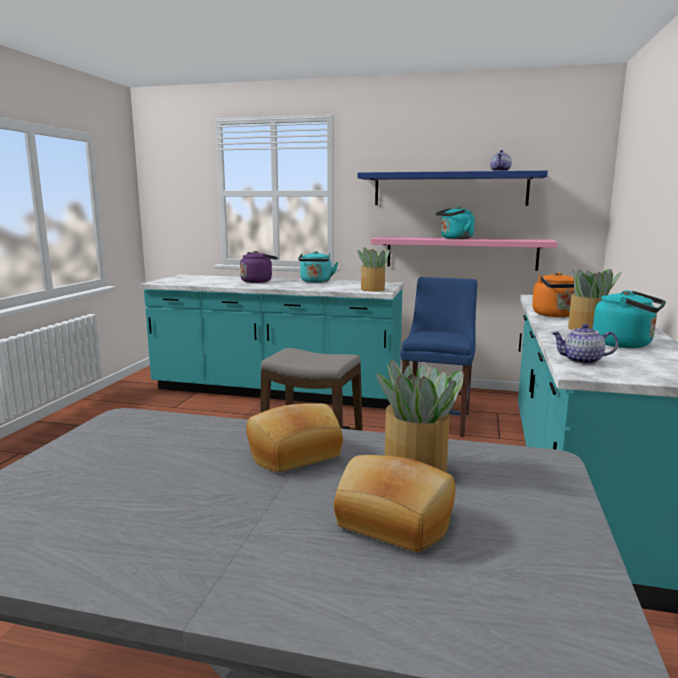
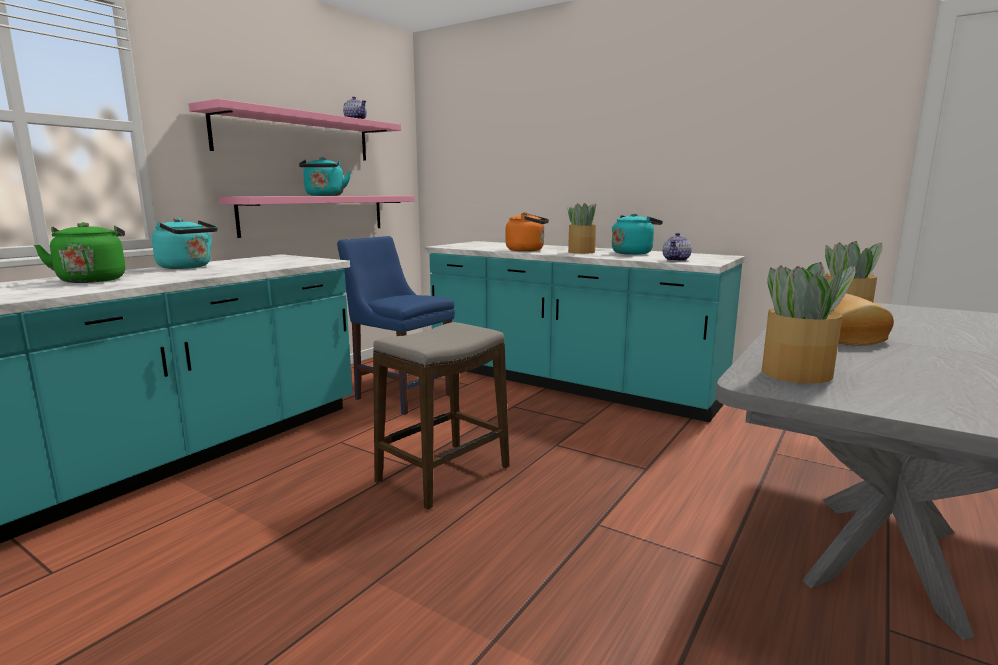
camera: 70 degrees left, 0 degrees up
(258, 281) = (92, 280): purple kettle -> green kettle
(373, 289) = (309, 261): potted plant -> potted plant (798, 373)
(394, 522) = (938, 328): bread -> none
(450, 189) = (296, 136): blue shelf -> pink shelf

